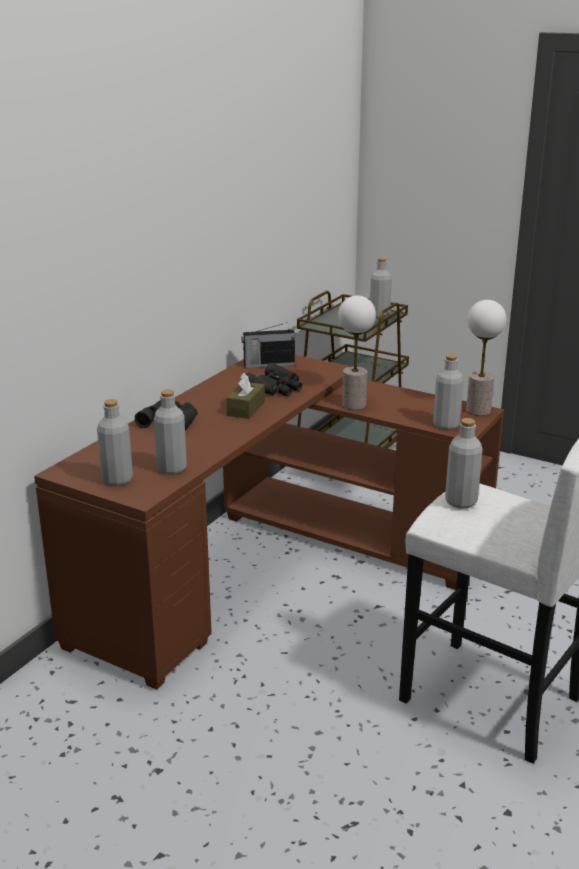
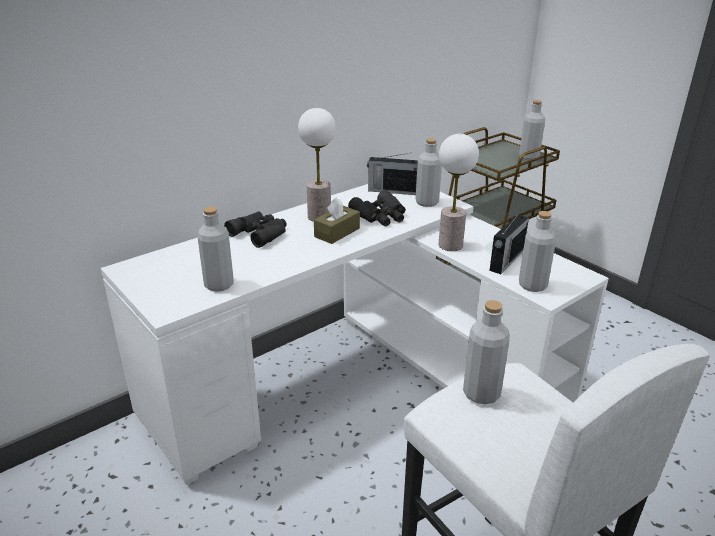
camera: 20 degrees right, 5 degrees up
(117, 480) = (162, 287): grey bottle -> grey bottle (427, 202)
(270, 566) = (357, 379): brown desk -> white desk
(411, 410) = (506, 261): none -> radio
(478, 410) = (578, 274): table lamp -> table lamp (319, 217)

